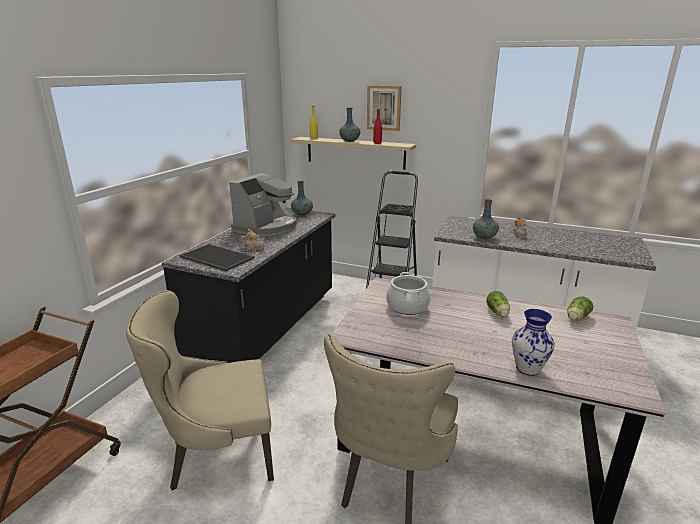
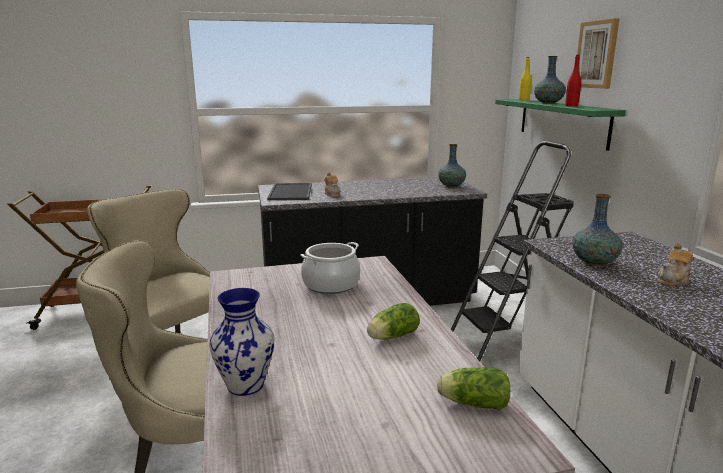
camera: 55 degrees right, 5 degrees down
(266, 227) = (388, 186): coffee machine -> none
(355, 152) = (562, 122): beige shelf -> green shelf

